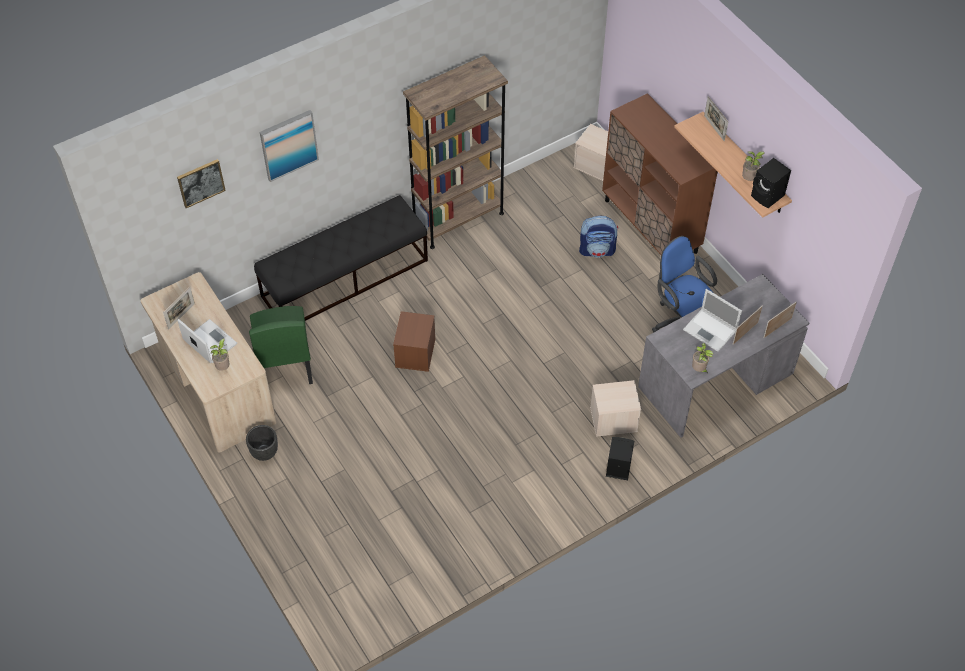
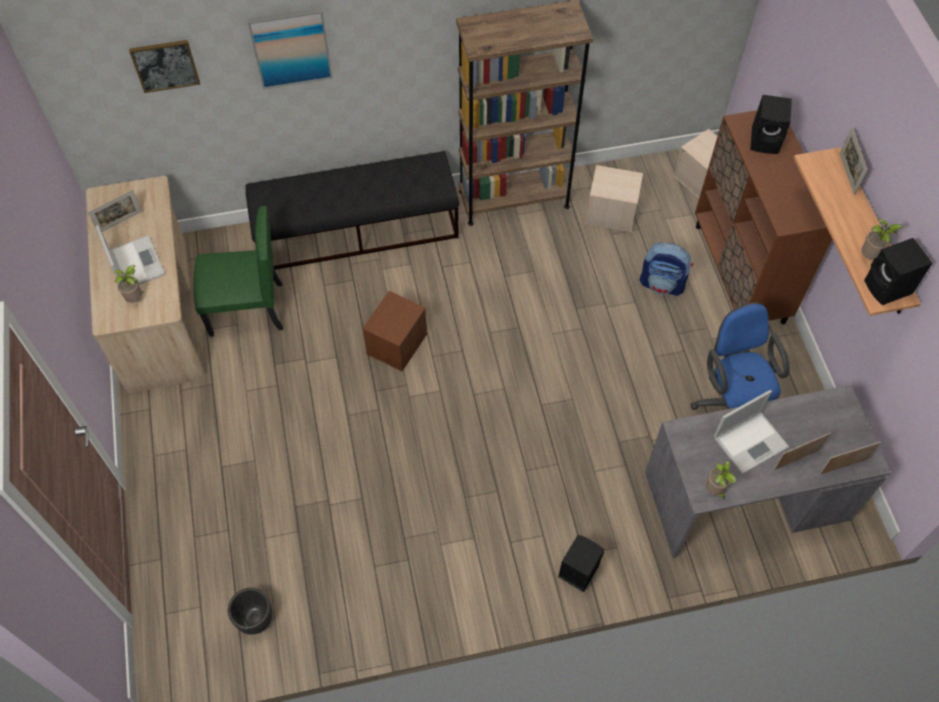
camera: 20 degrees right, 5 degrees up
(265, 452) = (176, 409): black planter -> black planter (255, 619)
(284, 363) = (246, 309): green chair -> green chair turned 105 degrees counterclockwise
(613, 420) = (596, 505): beige storage box -> beige storage box (610, 213)
(647, 121) = (766, 141): none -> black speaker
(711, 330) = (751, 441): laptop -> laptop turned 90 degrees counterclockwise

